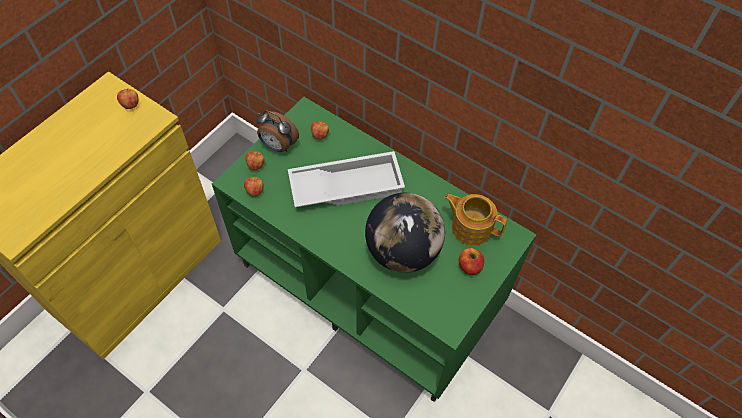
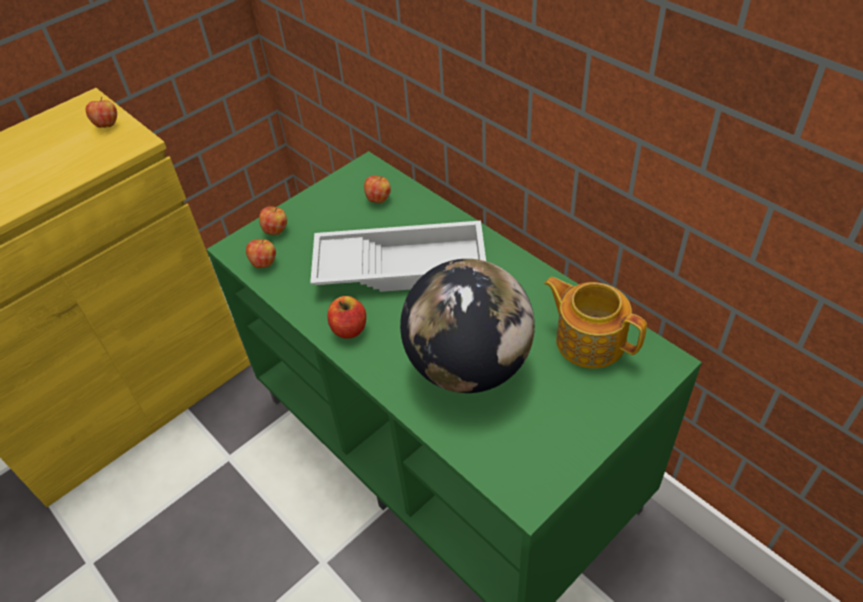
camera: 15 degrees right, 10 degrees down
(278, 146) = (314, 208): alarm clock -> none
(469, 266) = (578, 400): apple -> apple (349, 329)

